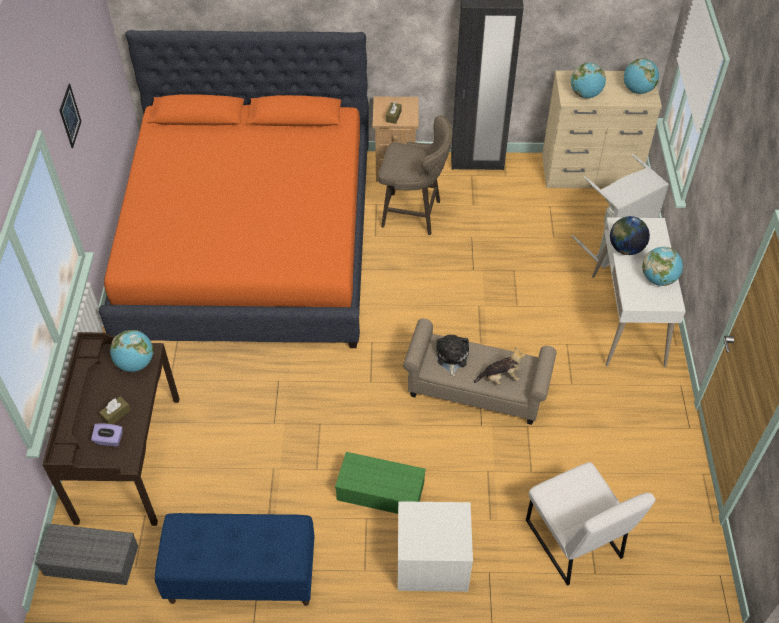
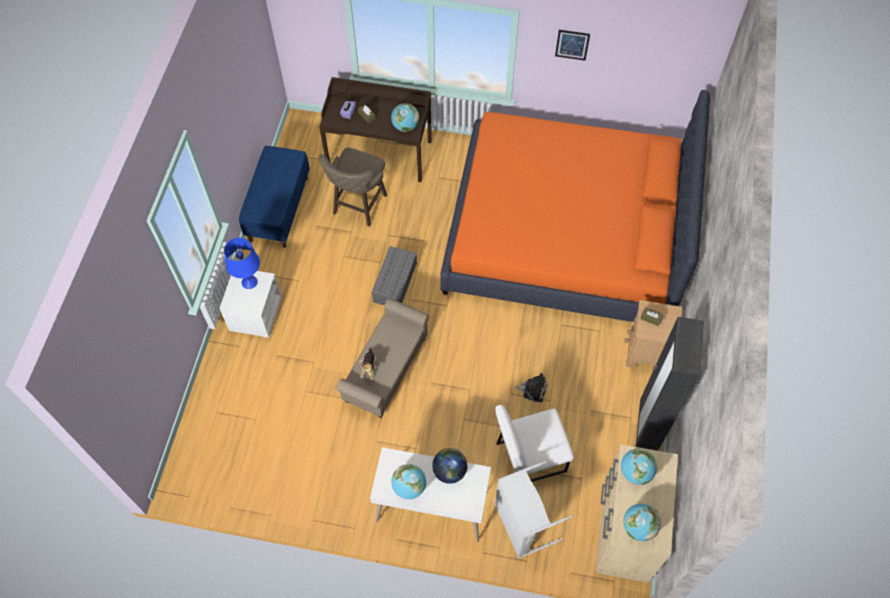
camera: 100 degrees right, 10 degrees up
(93, 559) = (312, 136): grey storage box -> grey storage box (395, 283)
(379, 492) = (316, 291): green storage box -> none
(414, 214) = (583, 359): beige stool -> beige stool (358, 206)
(419, 531) = (249, 281): none -> blue table lamp
(451, 358) = (395, 338): plush toy -> plush toy (533, 389)
(574, 541) = (243, 405): white chair -> white chair (528, 457)

